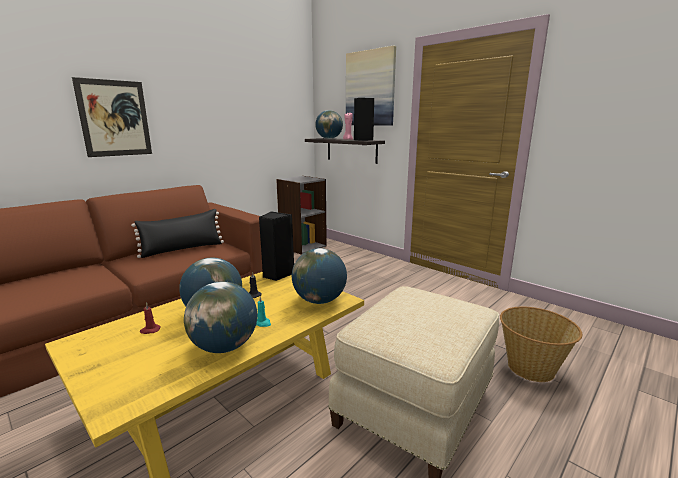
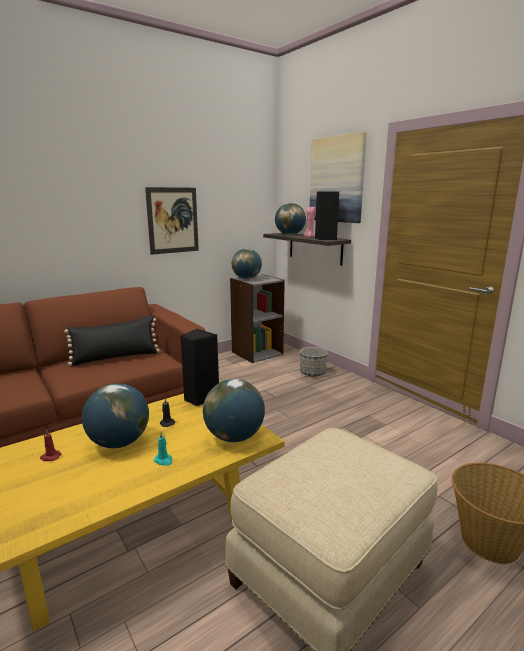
camera: 10 degrees right, 0 degrees up
(115, 118) = (58, 218): picture -> picture (173, 220)
(225, 346) = (115, 486): globe -> globe (246, 278)
(356, 259) = (313, 373): none -> planter

